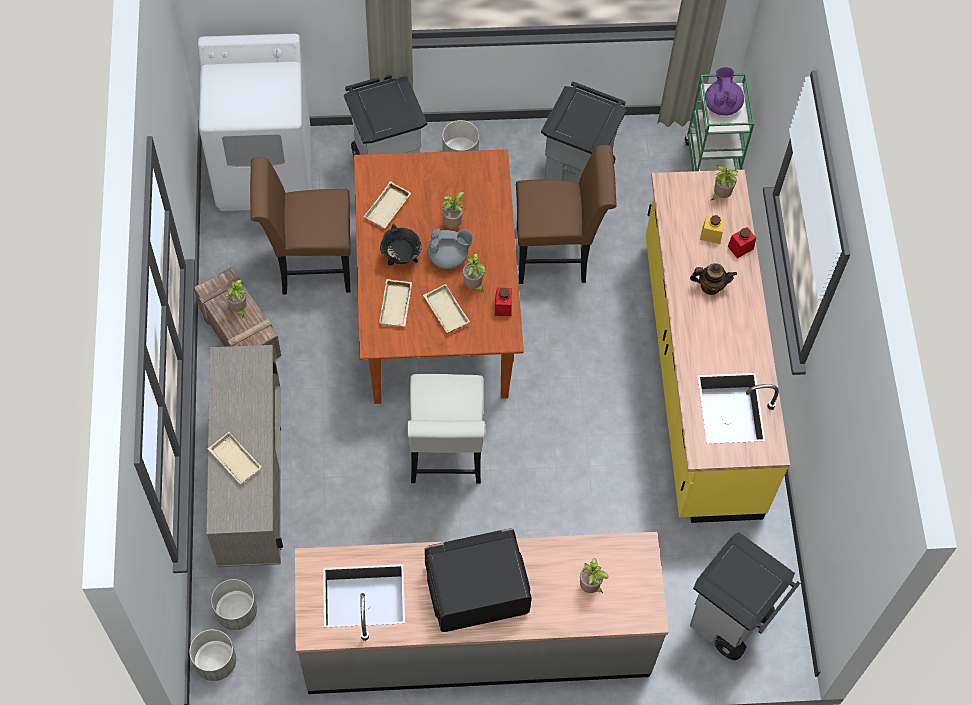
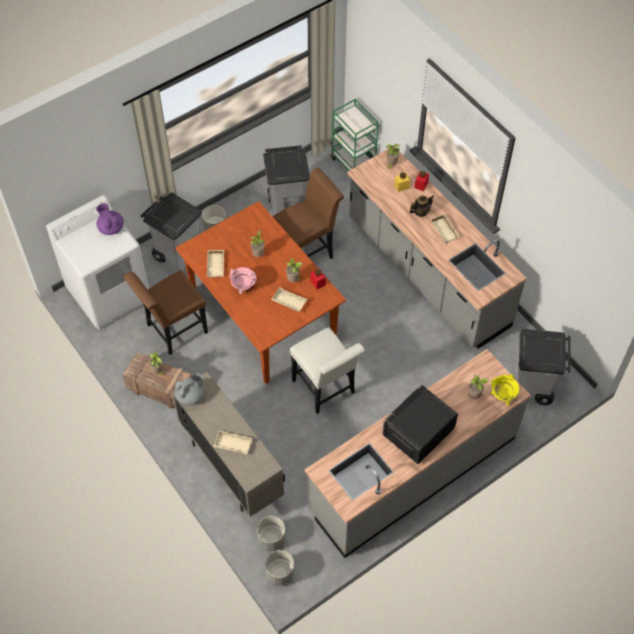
camera: 30 degrees left, 5 degrees down
(397, 306) = (260, 313): beige tray -> beige tray (445, 230)
(401, 258) = (243, 287): black cooking pot -> pink cooking pot
(448, 257) = (269, 273): grey teapot -> grey teapot (190, 396)
(627, 610) = (502, 396): none -> yellow cooking pot
(698, 376) = (427, 273): yellow counter -> grey counter
(722, 105) = (352, 121): purple teapot -> purple teapot (111, 228)

